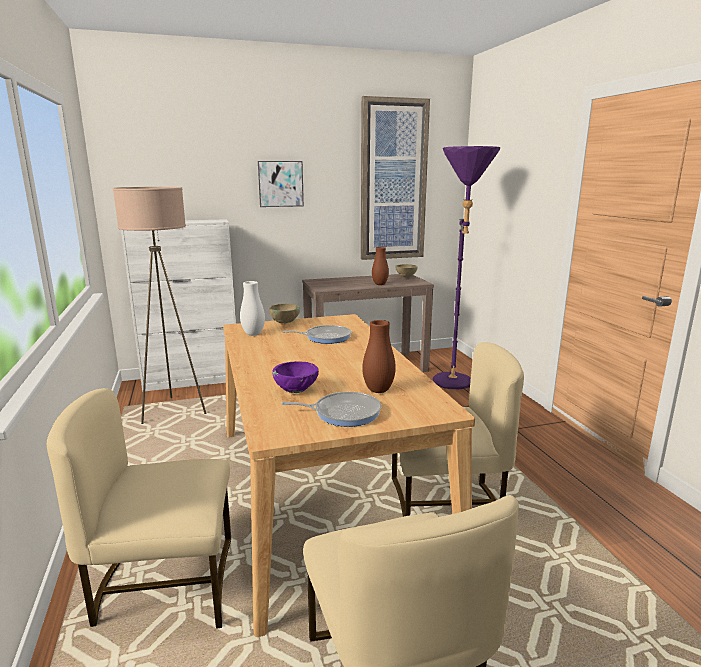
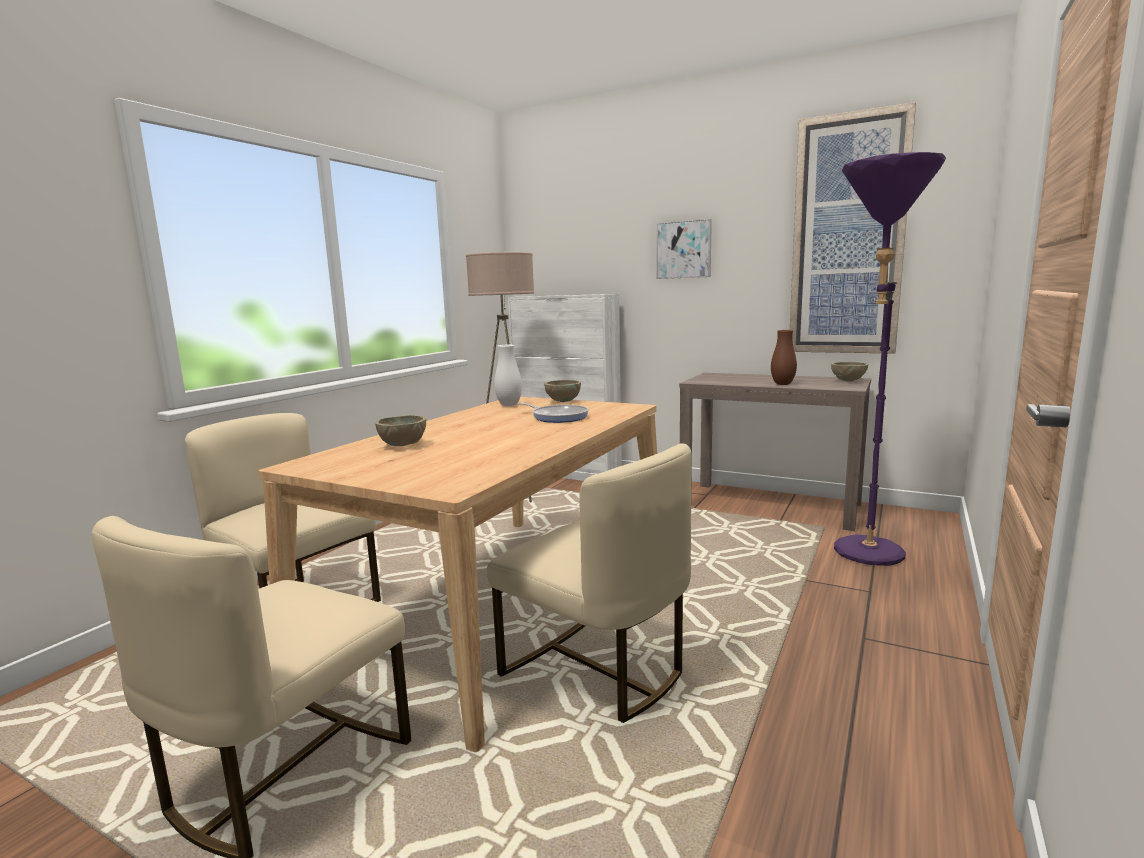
camera: 45 degrees right, 5 degrees down
(296, 390) = (403, 445): purple bowl -> beige bowl
(343, 413) = (379, 467): frying pan -> none
(378, 390) = (457, 461): brown vase -> none

